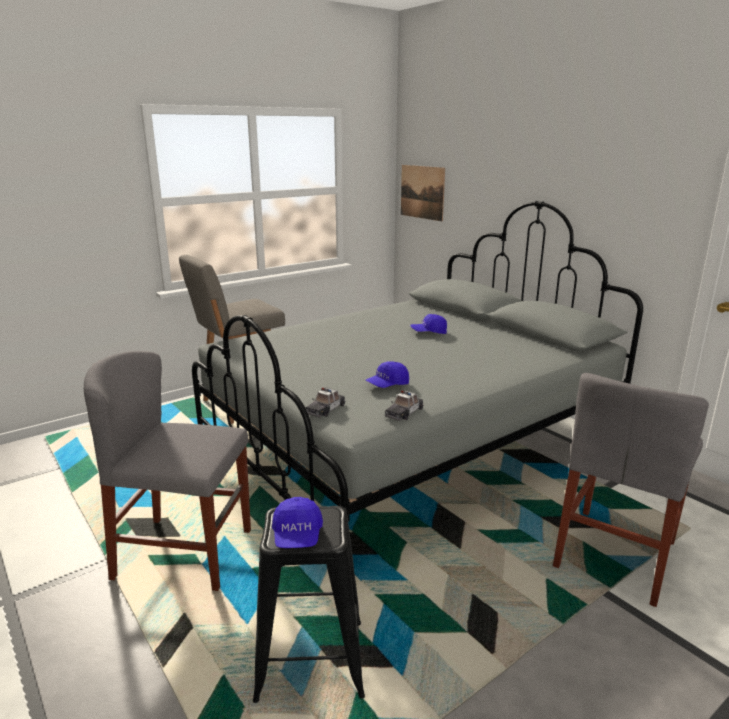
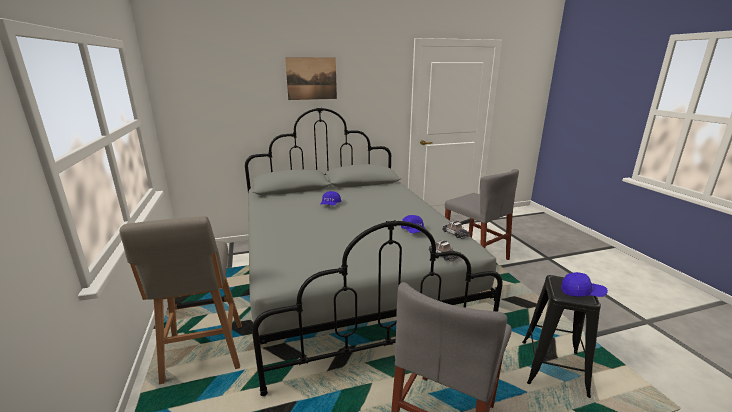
camera: 70 degrees left, 0 degrees up
(422, 192) = (194, 115): picture -> picture (311, 78)

